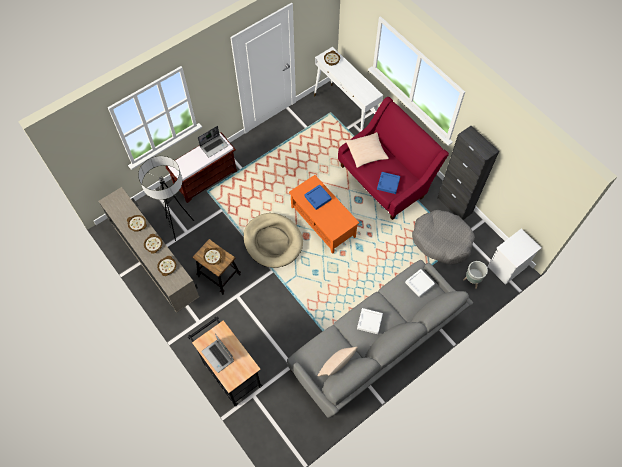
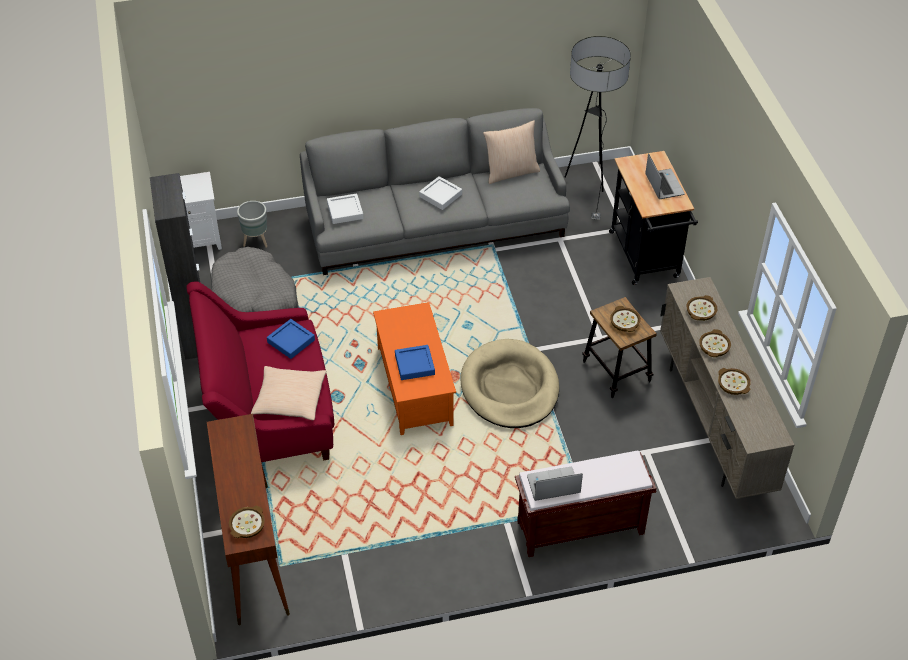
camera: 155 degrees left, 15 degrees down
(178, 226) = (658, 467): floor lamp -> floor lamp (589, 182)
(346, 113) = (253, 552): white console table -> brown console table

